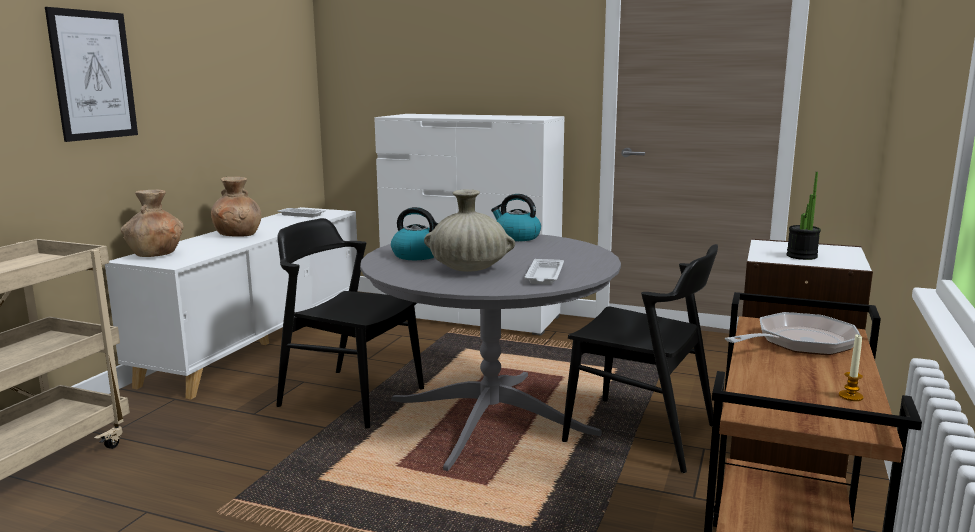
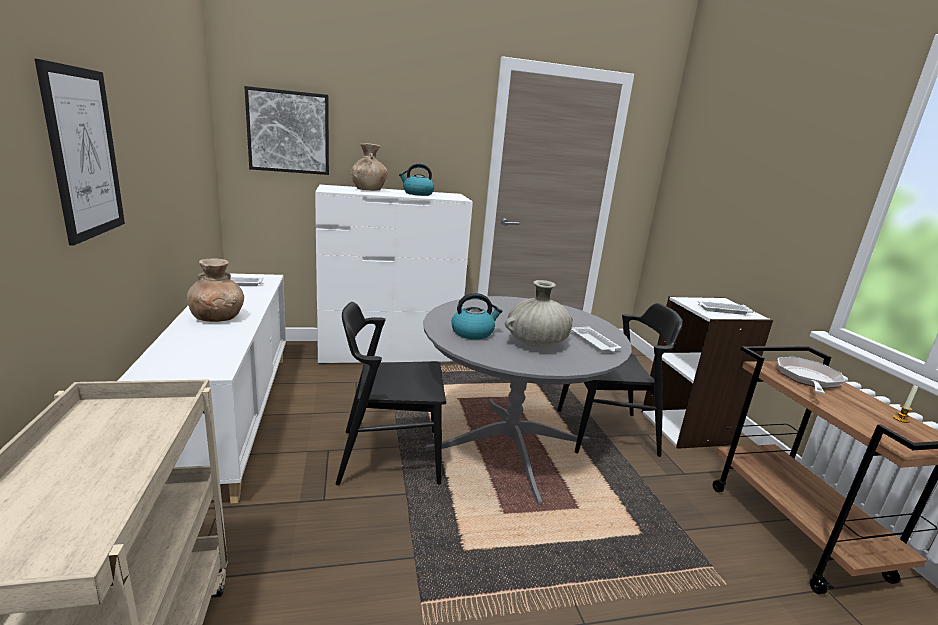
camera: 35 degrees left, 5 degrees up
(156, 254) = (168, 360): brown vase -> brown vase (368, 190)
(379, 59) = (289, 132): none -> picture
(516, 237) = (500, 302): kettle -> kettle (417, 194)
(801, 256) = (722, 310): potted plant -> white tray

